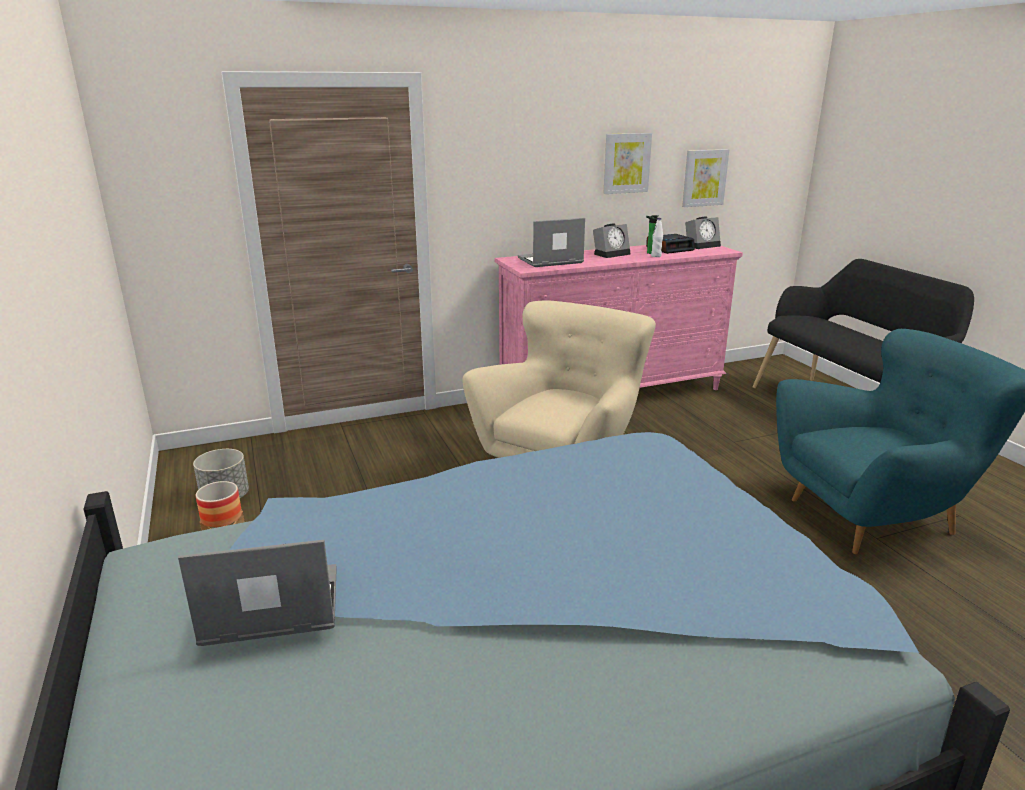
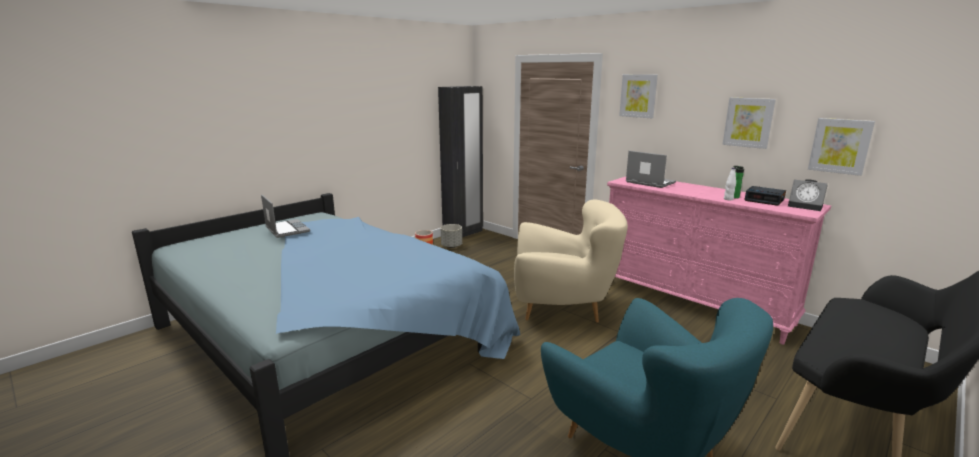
camera: 65 degrees right, 5 degrees down
(181, 471) = (463, 233): none -> black wardrobe
(490, 140) = (638, 96): none -> picture
(611, 253) = (705, 190): alarm clock -> none

